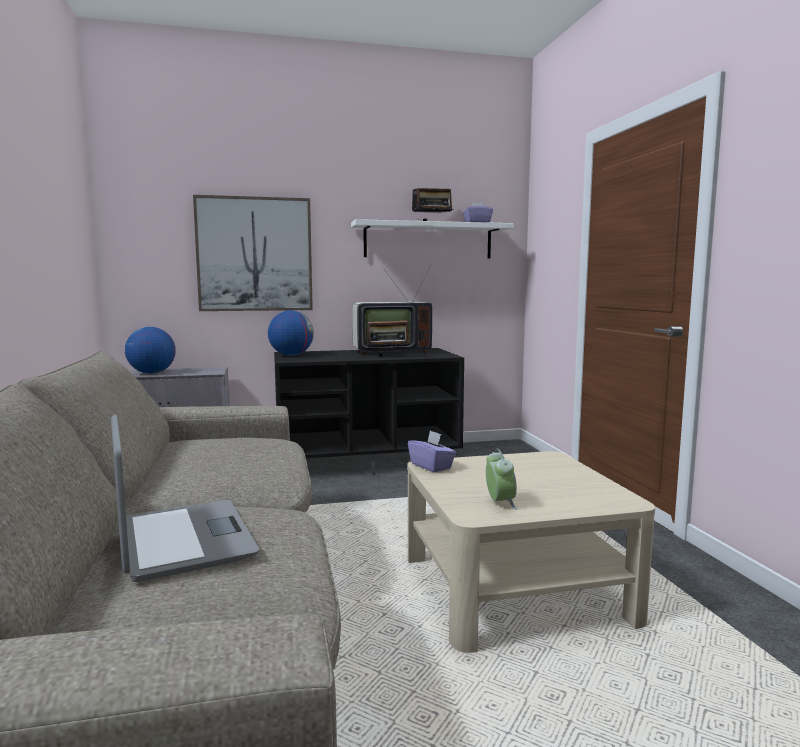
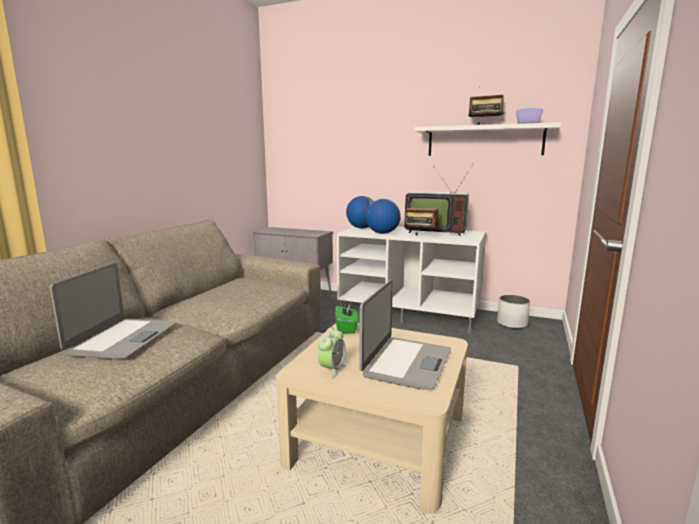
camera: 35 degrees right, 5 degrees up
(151, 373) = (283, 231): globe -> globe (382, 233)
(254, 254) = (352, 154): picture -> none
(367, 461) = (410, 312): black tv stand -> white tv stand
(431, 466) = (346, 328): purple tissue box -> green tissue box
(484, 451) = (512, 324): none -> white planter
(551, 480) = (406, 363): none -> laptop

